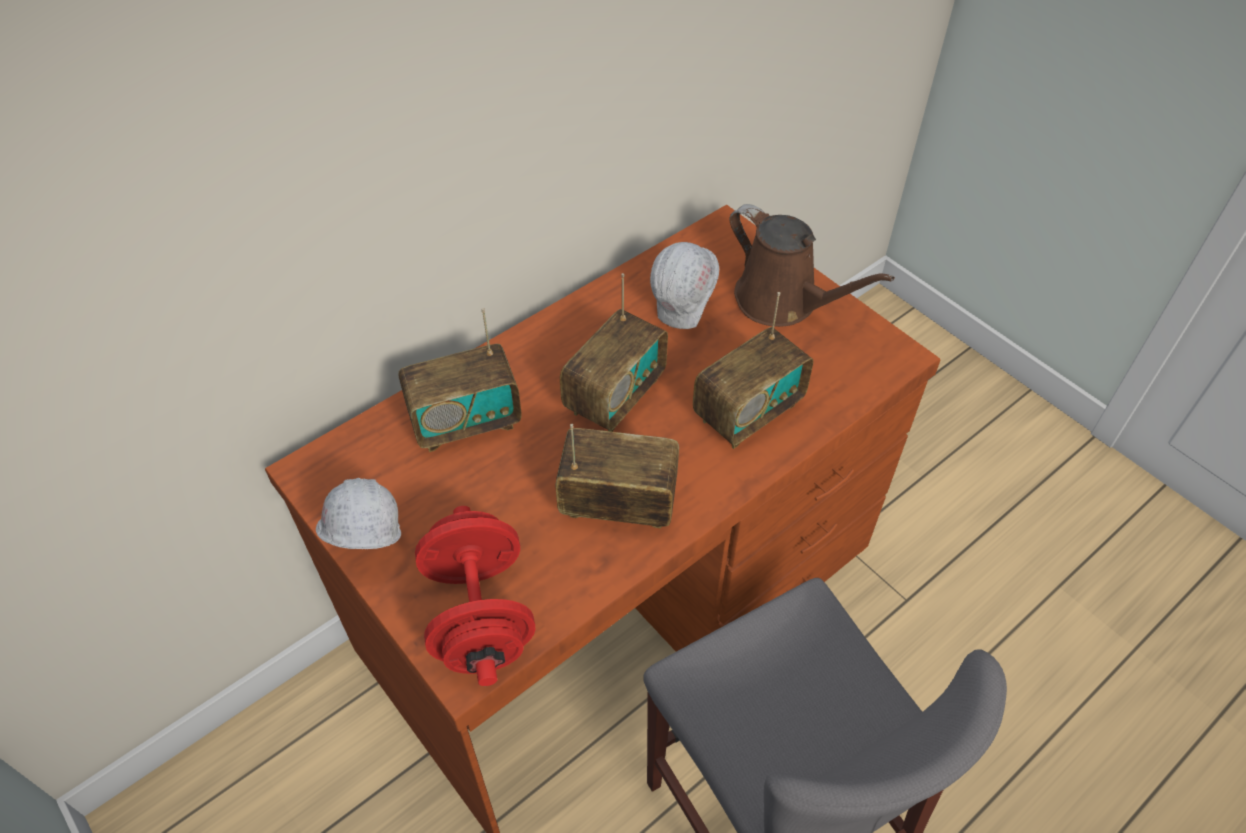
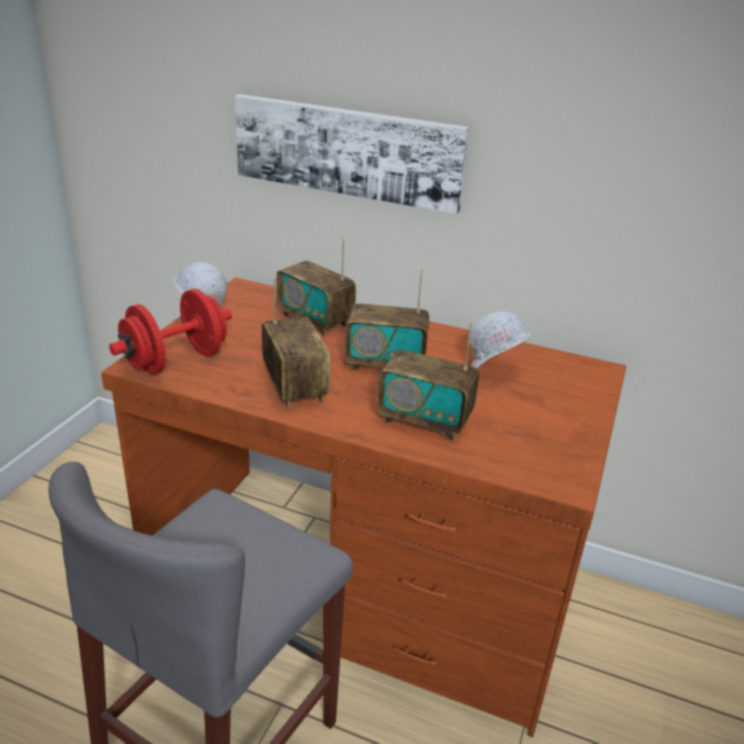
camera: 60 degrees right, 20 degrees down
(376, 196) = (348, 151): none -> picture
(783, 302) = (555, 412): brown watering can -> none

